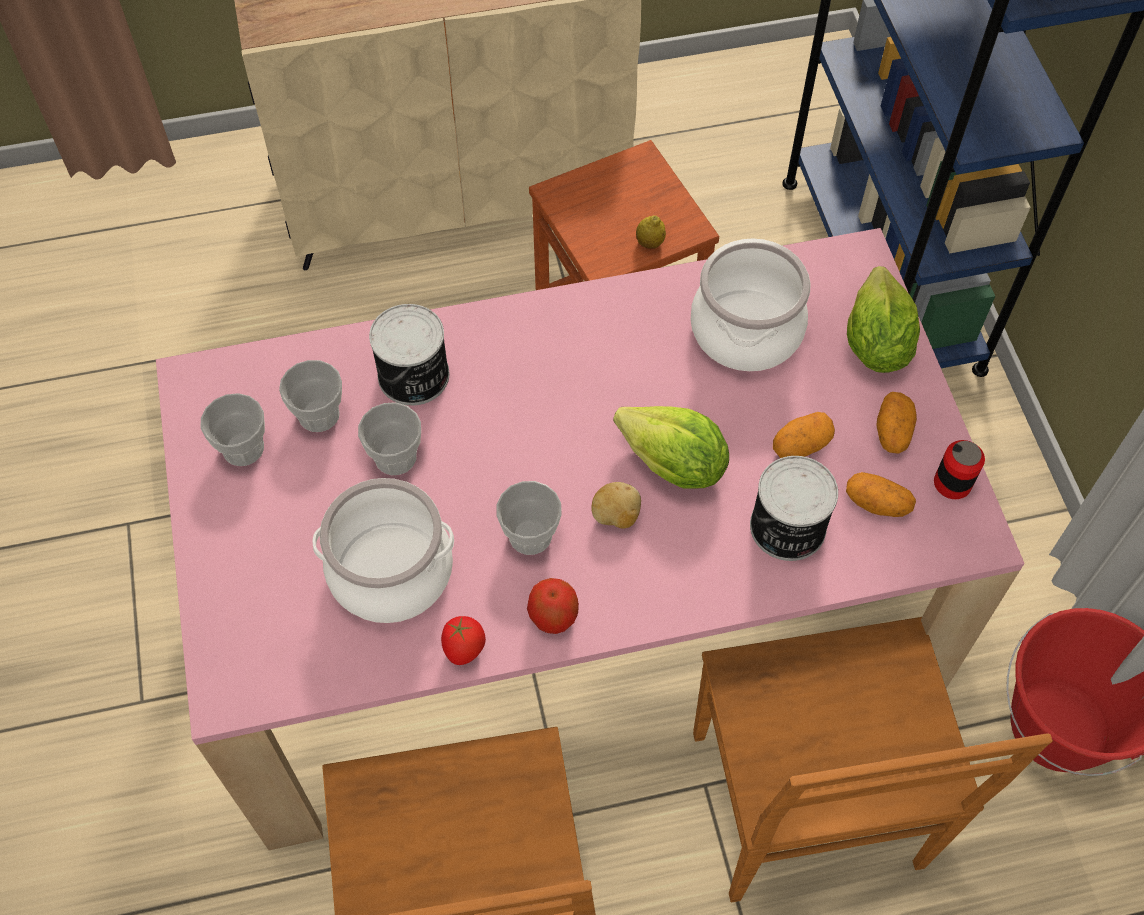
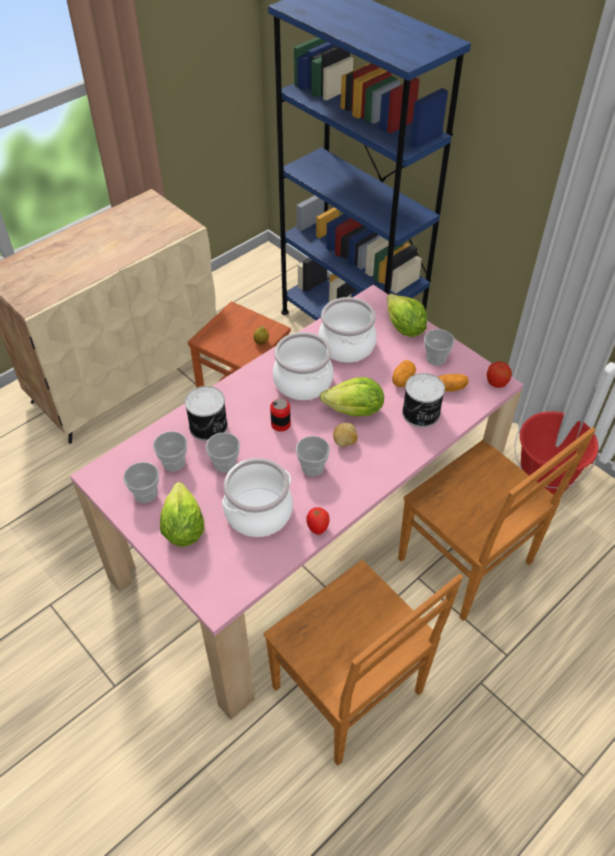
camera: 30 degrees left, 10 degrees down
(259, 539) = (183, 528): none -> lettuce
(553, 617) = (347, 495): apple -> apple (496, 383)
(621, 366) = (302, 382): none -> cooking pot
(892, 432) = (436, 358): potato -> cup
(952, 483) = (474, 367): can -> can (280, 424)

